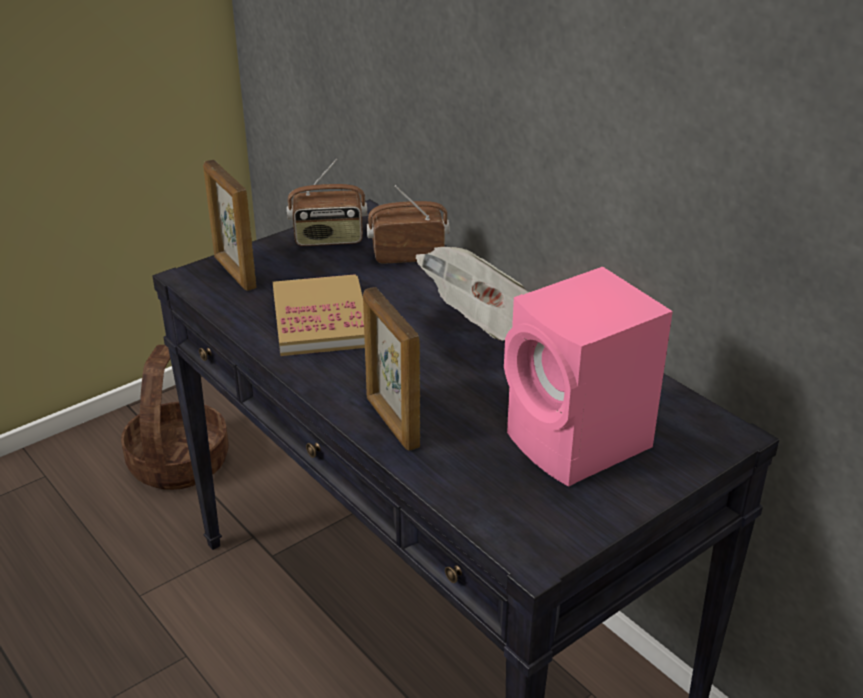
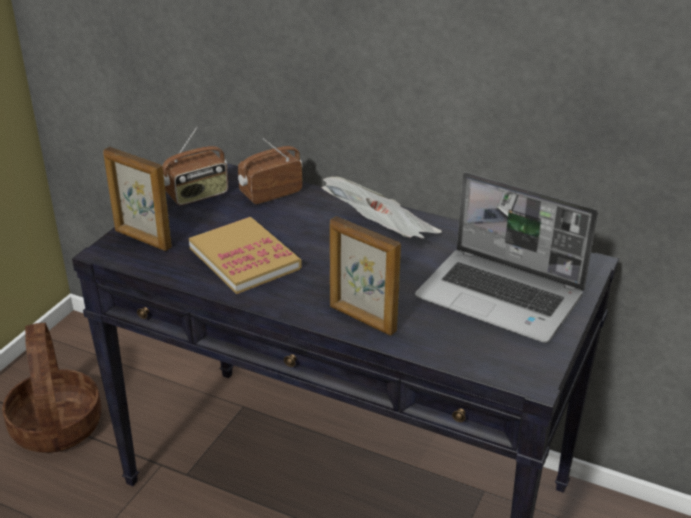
camera: 25 degrees left, 0 degrees up
(580, 444) = (502, 297): pink speaker -> laptop

